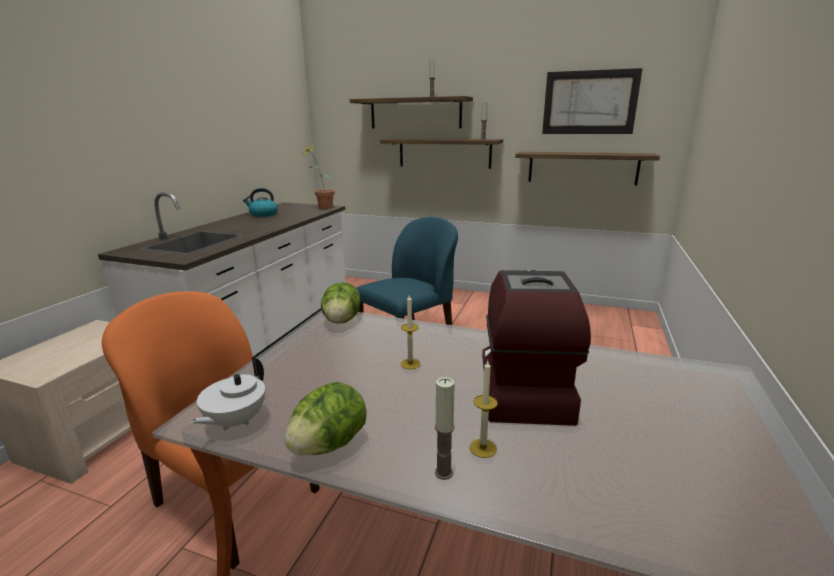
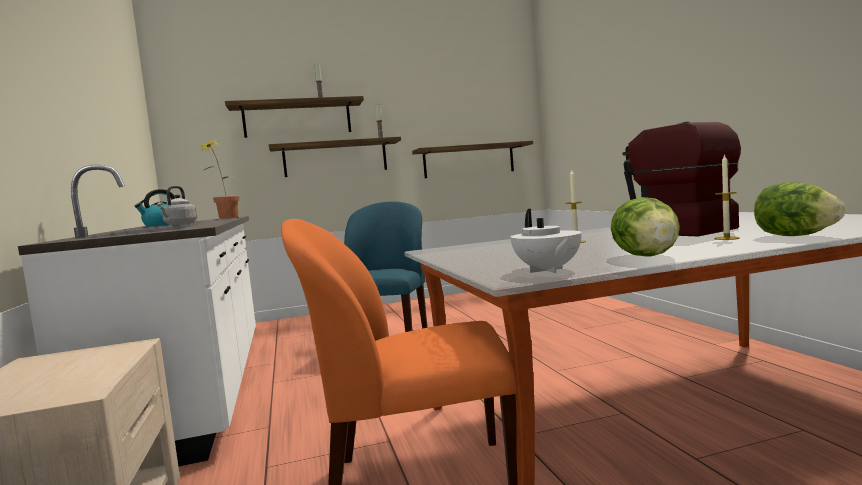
camera: 35 degrees left, 15 degrees down
(255, 223) = (179, 224): none -> grey kettle
(342, 321) = (450, 249): lettuce -> lettuce (795, 236)
(443, 472) = (739, 243): candle -> none
(589, 102) = (464, 104): picture -> none

